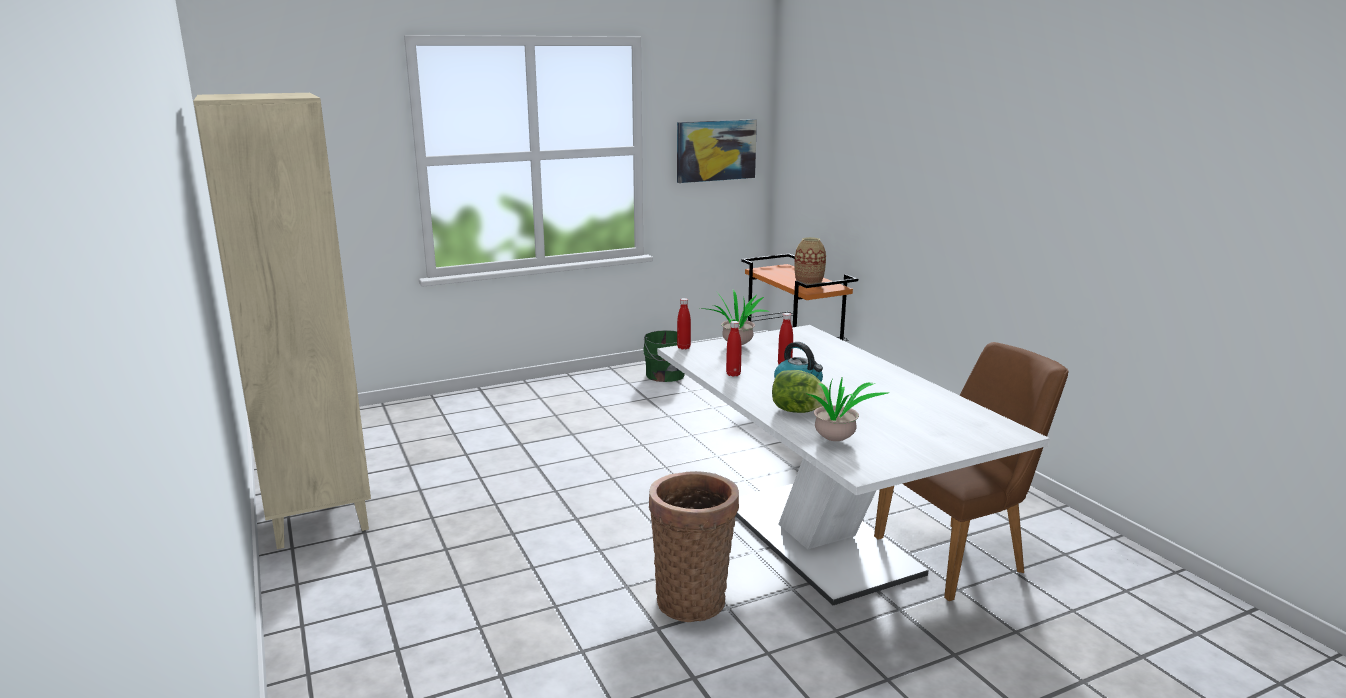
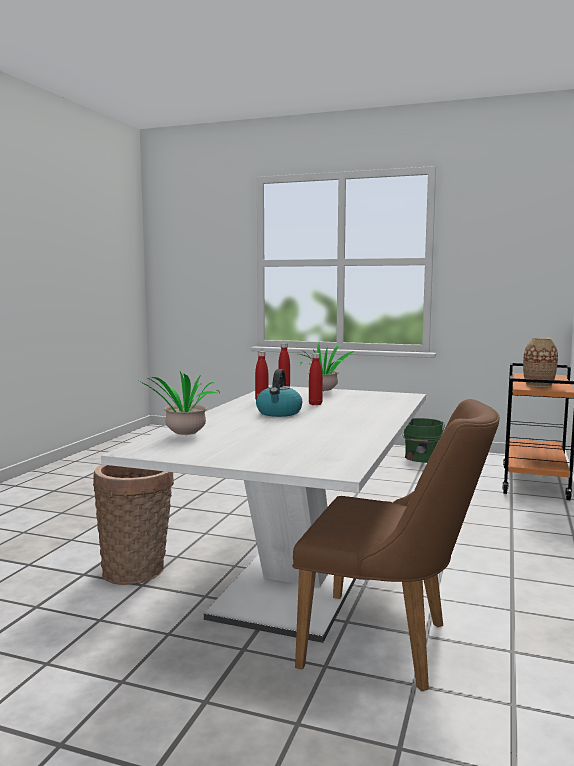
camera: 45 degrees right, 10 degrees down
(318, 515) = (86, 464): beige bookcase -> none
(716, 150) = (508, 264): picture -> none
(797, 411) = (226, 421): lettuce -> none

